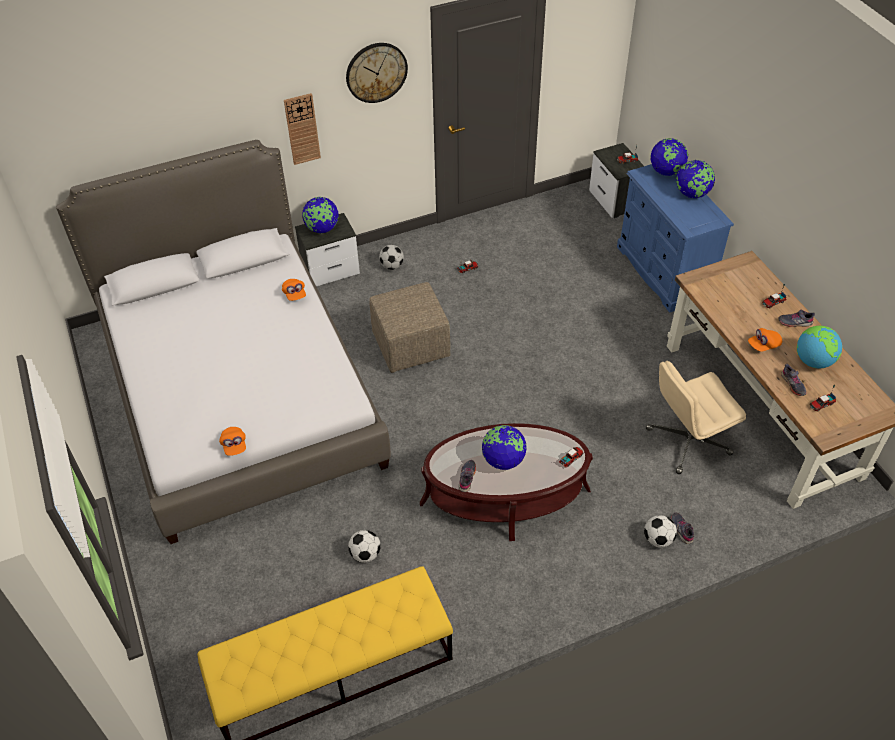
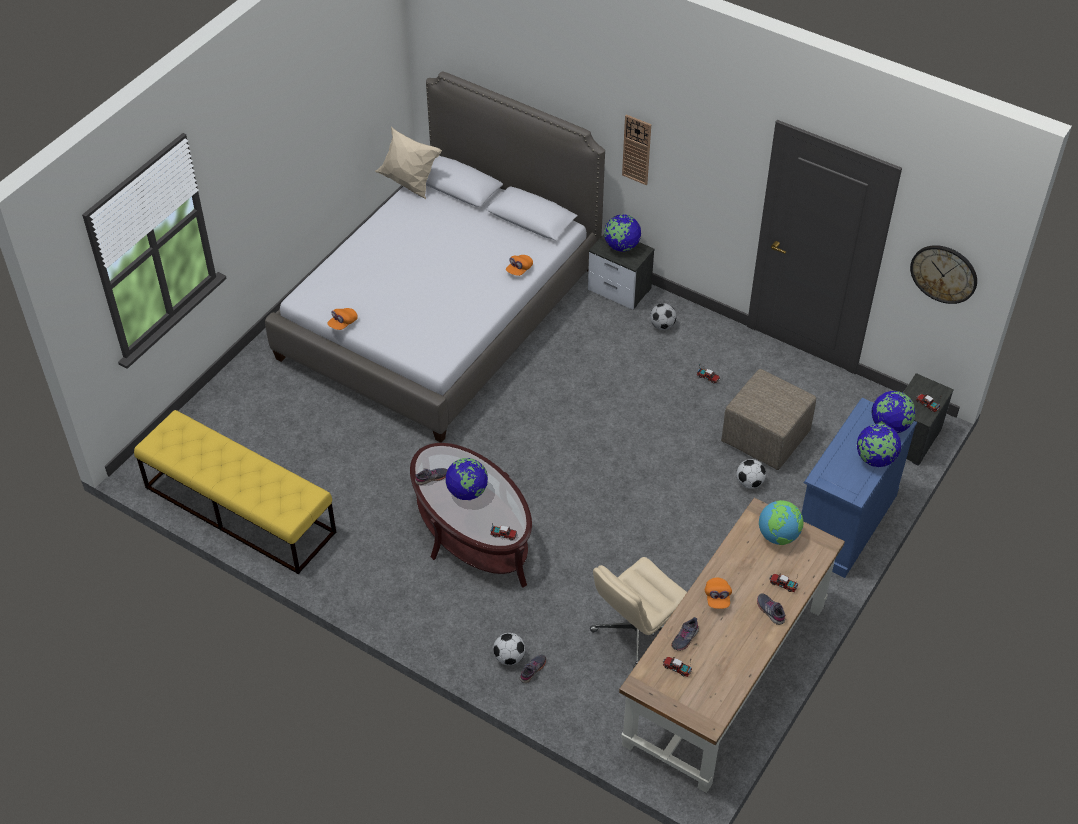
camera: 55 degrees right, 0 degrees up
(113, 314) = (409, 184): none -> beige pillow
(365, 554) = (350, 474): football -> football (749, 482)
(376, 72) = (713, 144): wall clock -> wall clock (944, 273)
(411, 345) = (582, 388): beige ottoman -> beige ottoman (766, 438)
(687, 442) = (636, 633): beige office chair -> beige office chair turned 75 degrees counterclockwise
(763, 345) = (717, 598): orange cap -> orange cap turned 120 degrees counterclockwise
(813, 361) = (729, 643): globe -> globe (778, 536)

